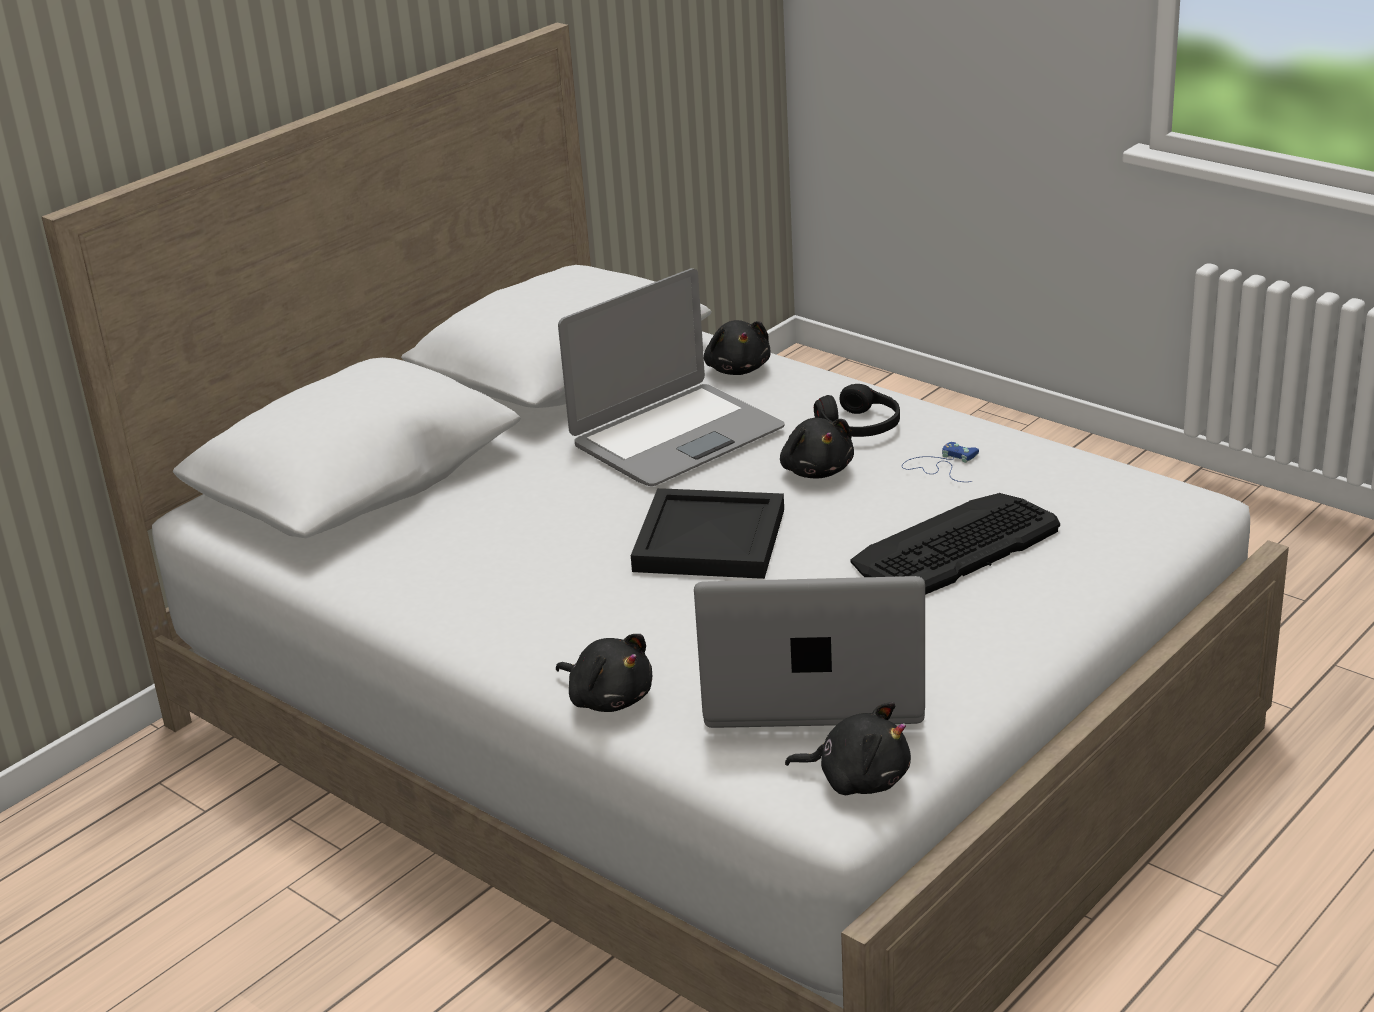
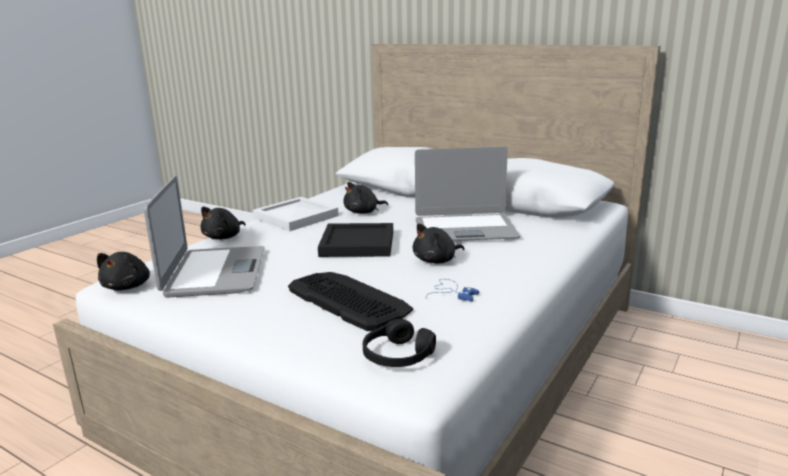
camera: 80 degrees right, 10 degrees down
(508, 617) = (294, 217): none -> white tray
(676, 437) = (464, 229): laptop -> laptop turned 45 degrees counterclockwise
(738, 368) = (554, 236): black plush toy -> black plush toy (363, 212)
(859, 426) = (496, 268): black headphones -> black headphones (397, 355)

